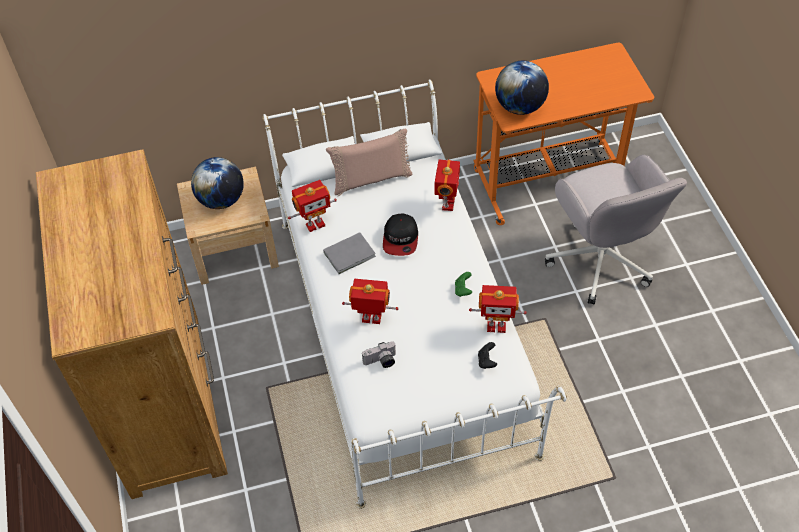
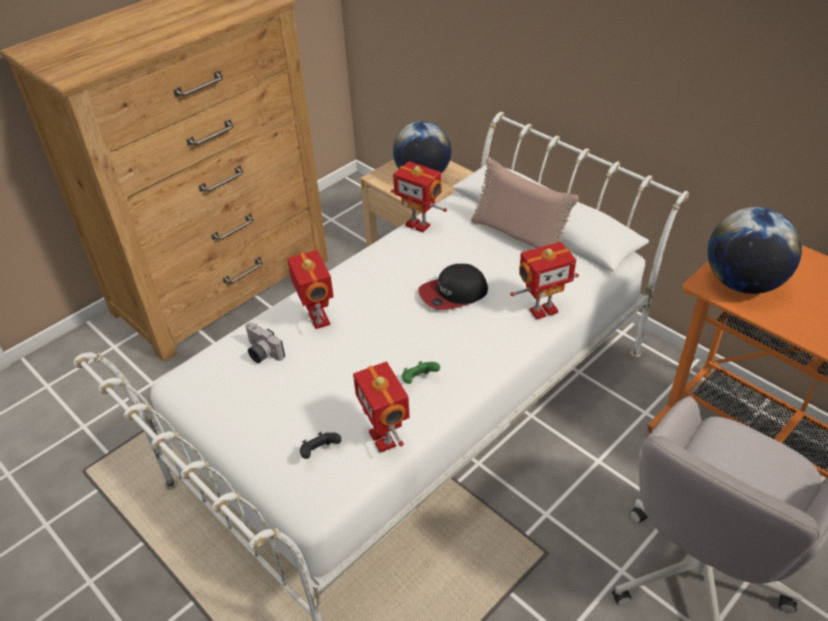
camera: 60 degrees right, 10 degrees down
(351, 254) = (398, 266): grey book -> none

